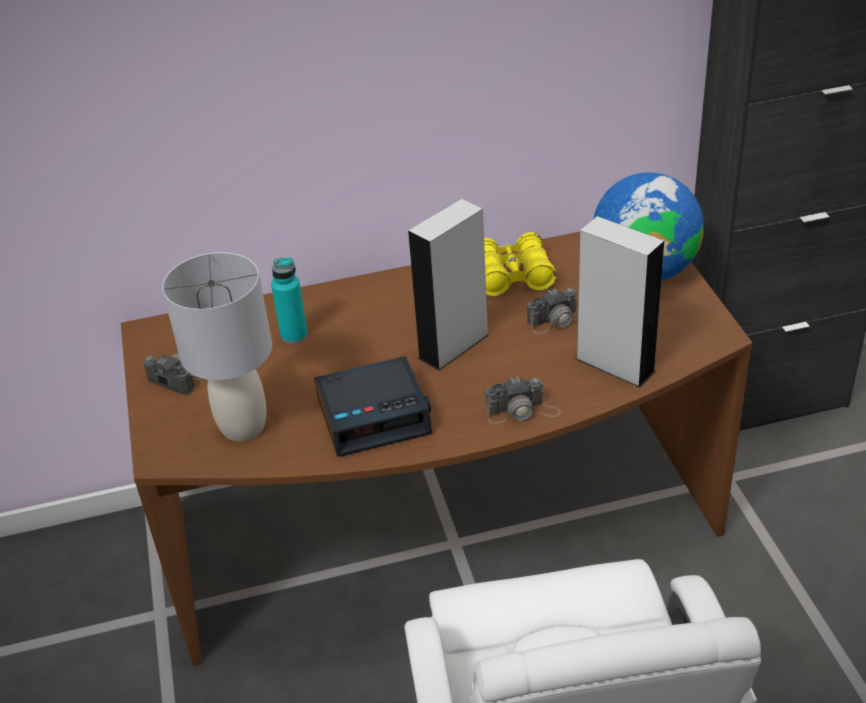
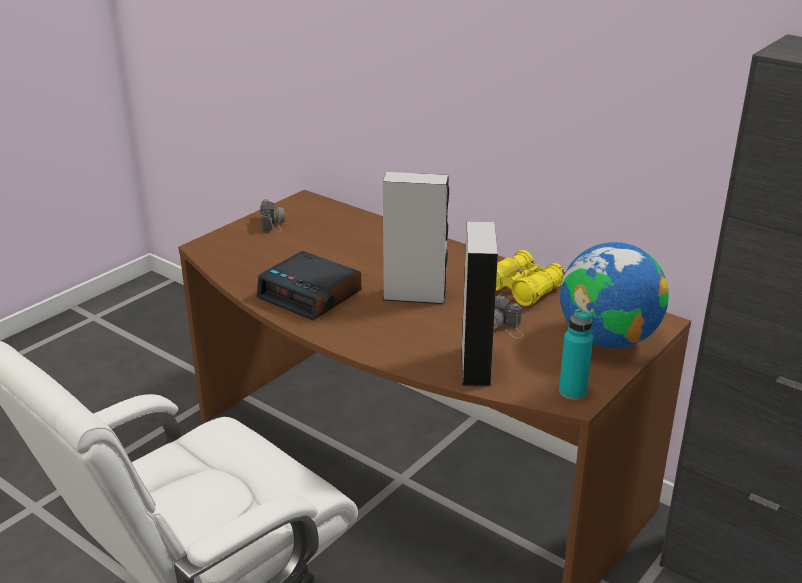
camera: 50 degrees right, 10 degrees down
(242, 427) = (253, 259): grey table lamp -> none
(294, 335) = (356, 240): turquoise bottle -> turquoise bottle (572, 392)
(522, 411) = (377, 346): camera -> none

